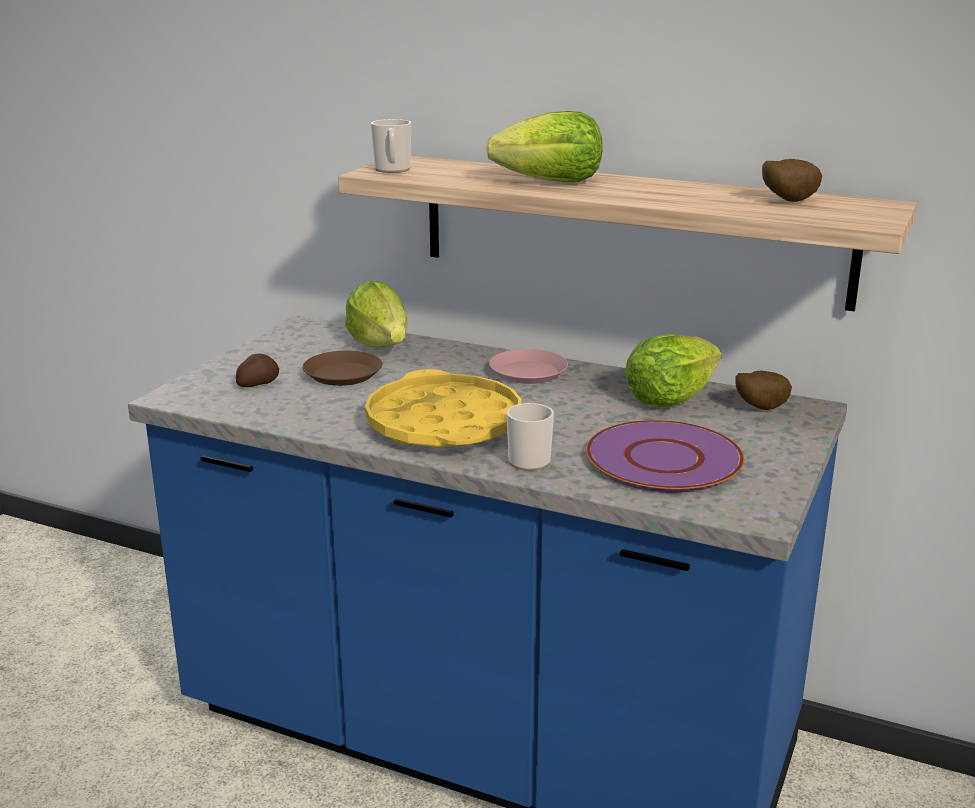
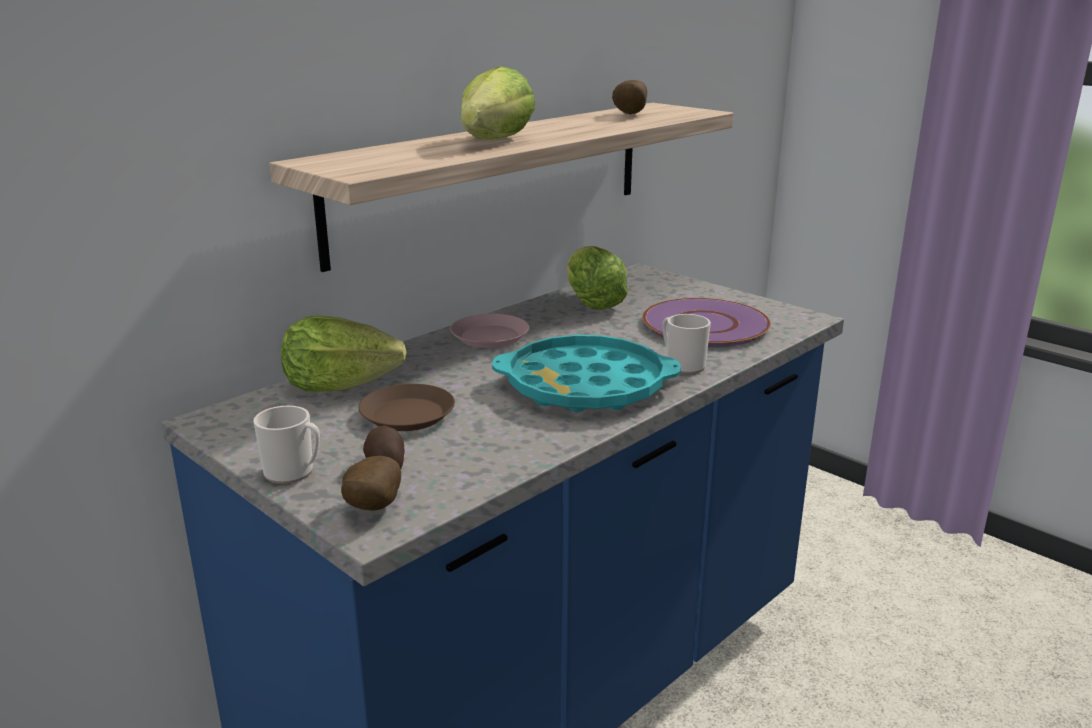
camera: 70 degrees left, 0 degrees up
(392, 170) = (358, 167): mug -> mug (294, 472)
(443, 425) = (585, 386): yellow tray -> turquoise tray
(759, 408) = (631, 283): potato -> potato (371, 509)

